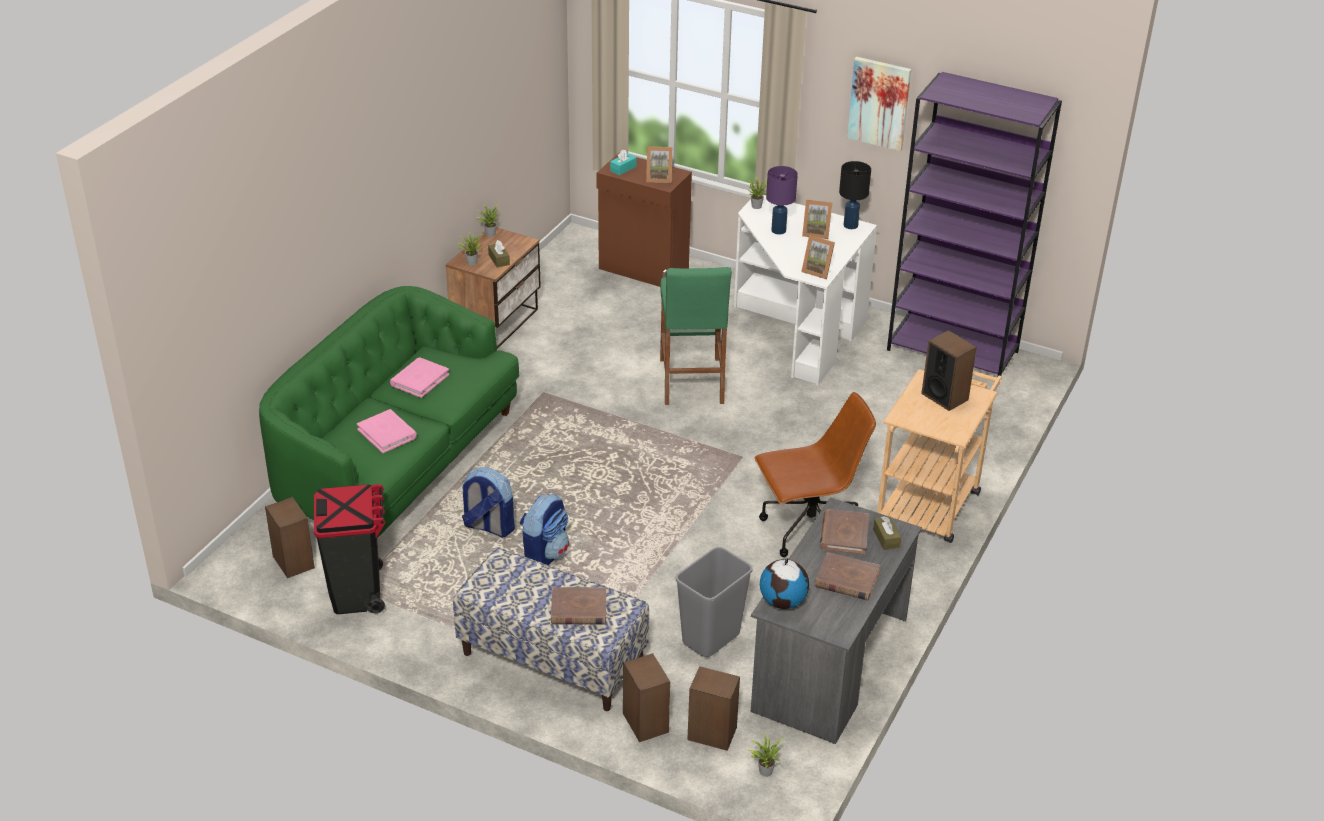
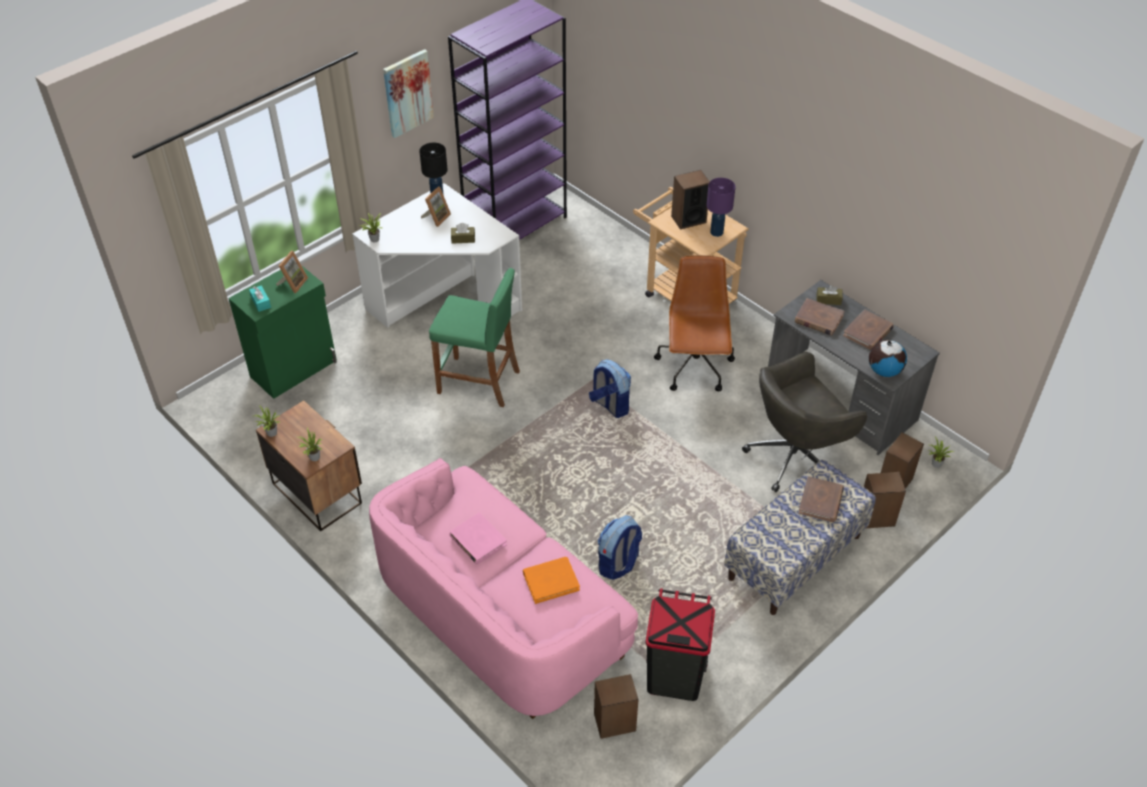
camera: 70 degrees left, 10 degrees up
(387, 433) = (551, 581): pink book -> orange book
(396, 462) = (500, 614): green sofa -> pink sofa
(499, 259) = (322, 436): brown tissue box -> brown tissue box (463, 239)
(545, 554) = (668, 533): backpack -> backpack (609, 405)
(643, 270) = (295, 369): brown cabinet -> green cabinet
(710, 637) = (795, 456): grey trash can -> grey office chair
(778, 230) = (420, 237): purple table lamp -> purple table lamp (716, 232)
(818, 271) = (493, 233): picture frame -> none

